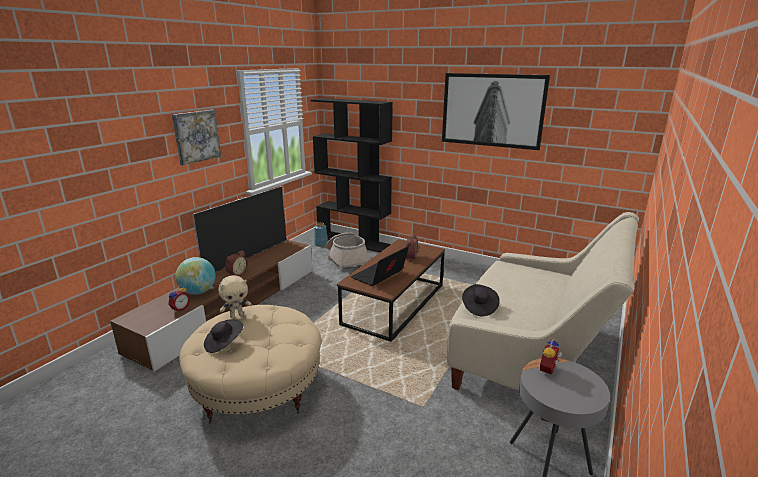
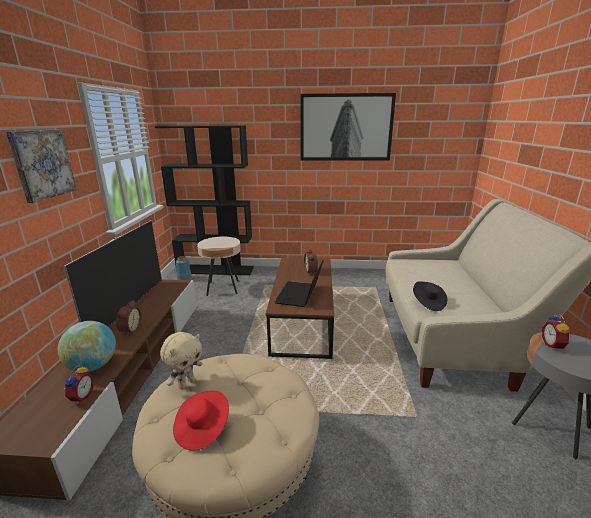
camera: 25 degrees left, 0 degrees up
(224, 343) = (202, 429): black hat -> red hat
(347, 259) = (223, 288): basket -> beige side table

